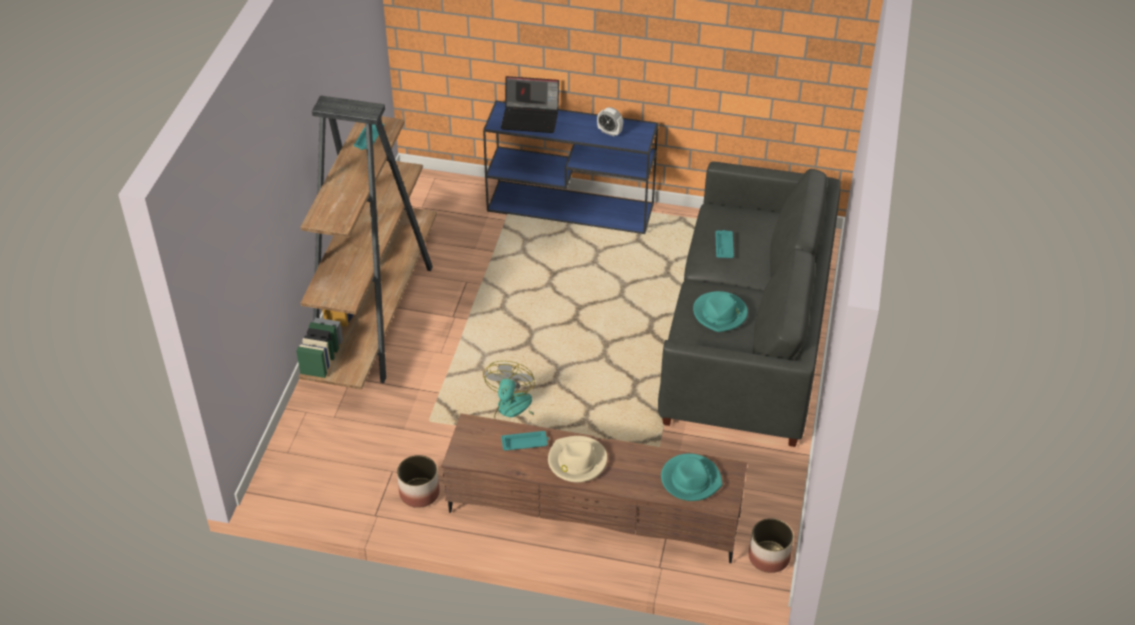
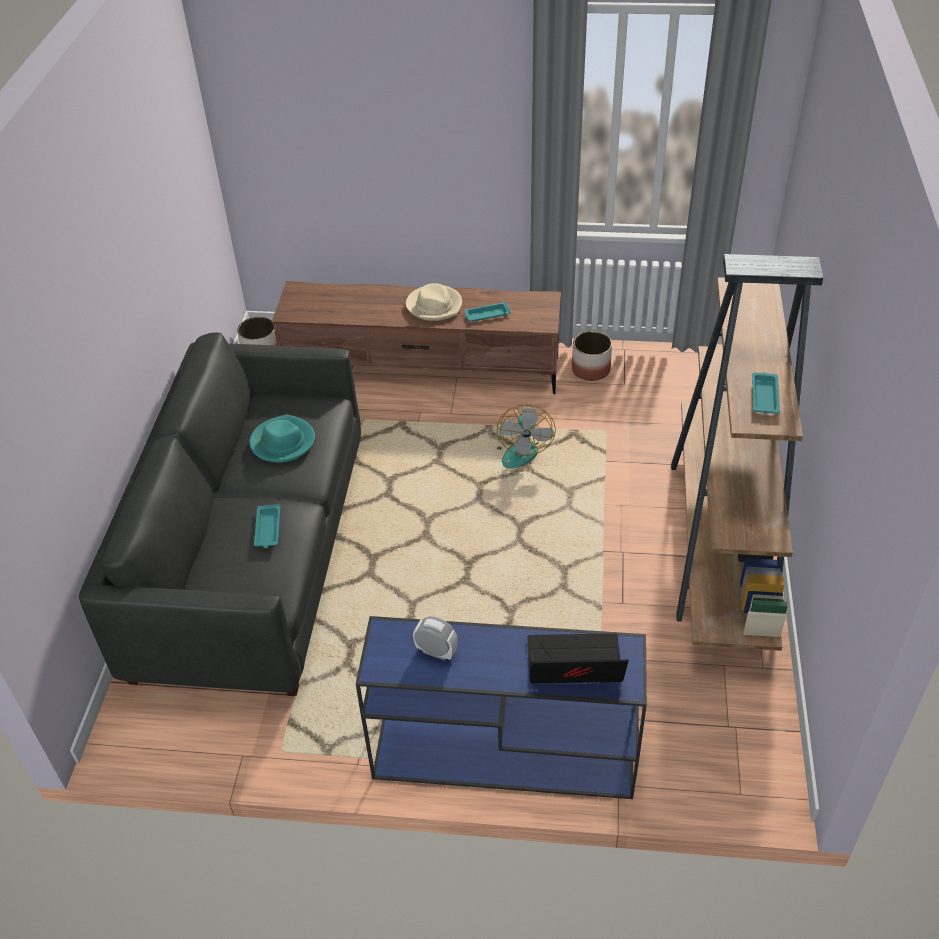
camera: 175 degrees right, 0 degrees up
(690, 479) = (326, 302): turquoise hat -> none

